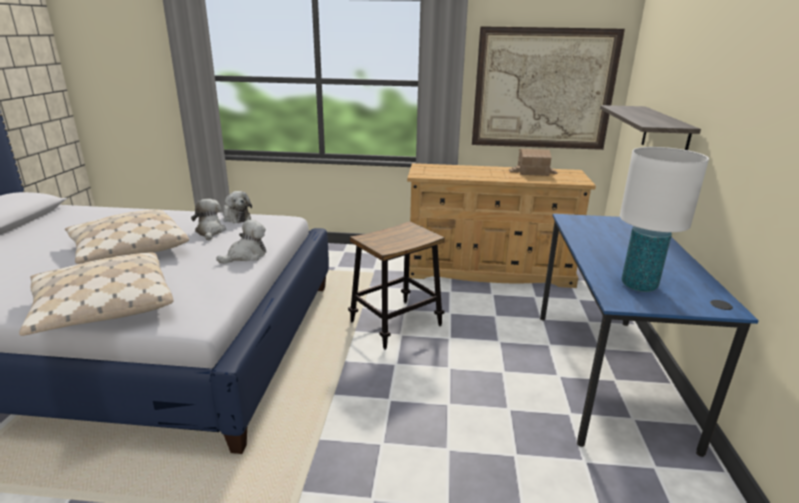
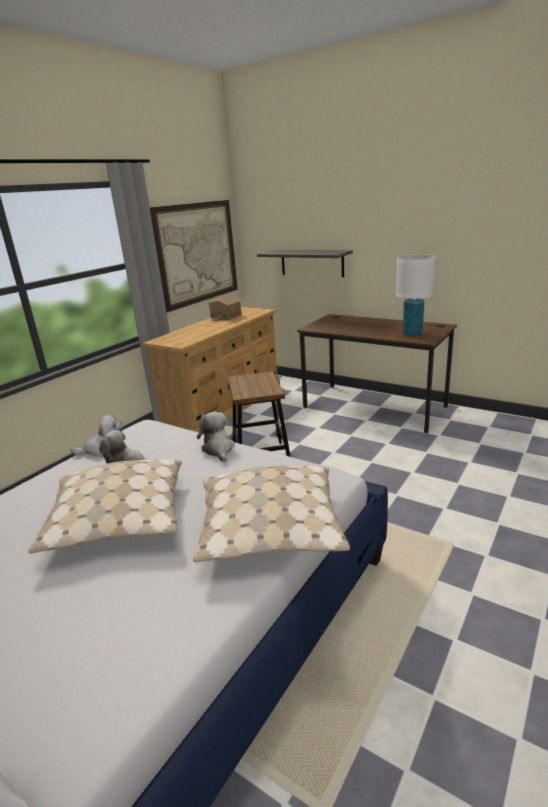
camera: 60 degrees left, 0 degrees up
(606, 374) = (374, 407): blue desk -> brown desk

